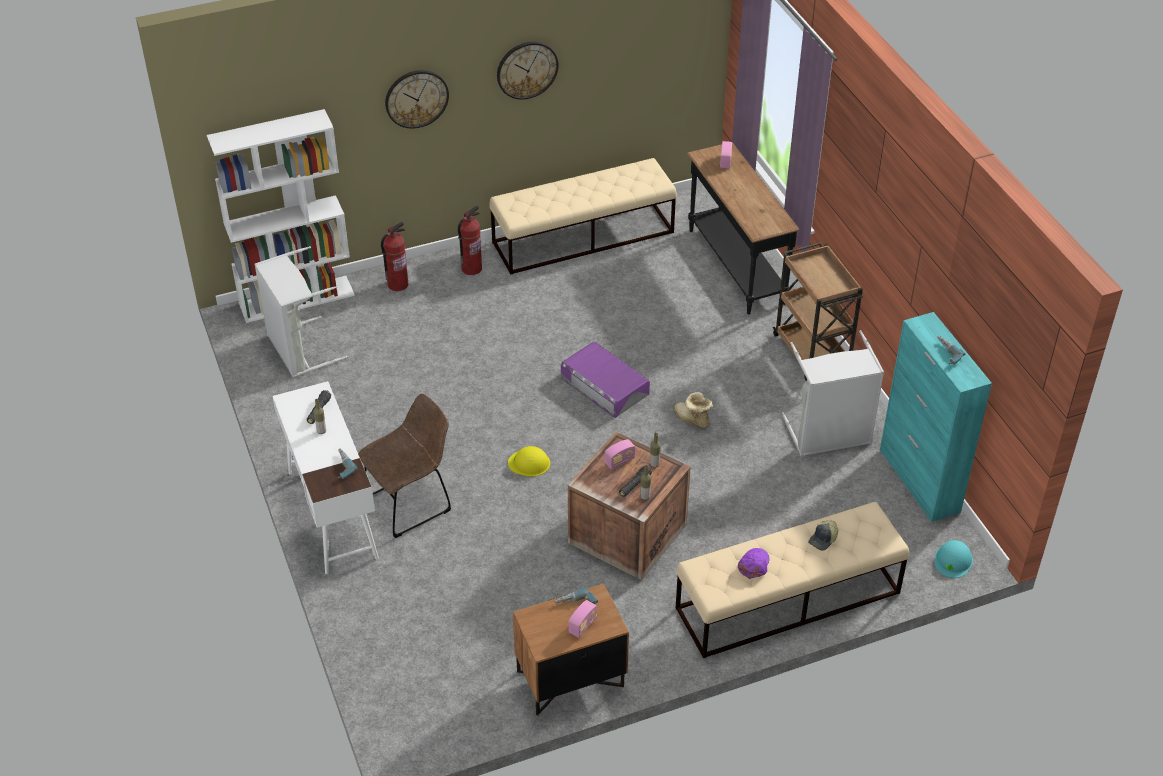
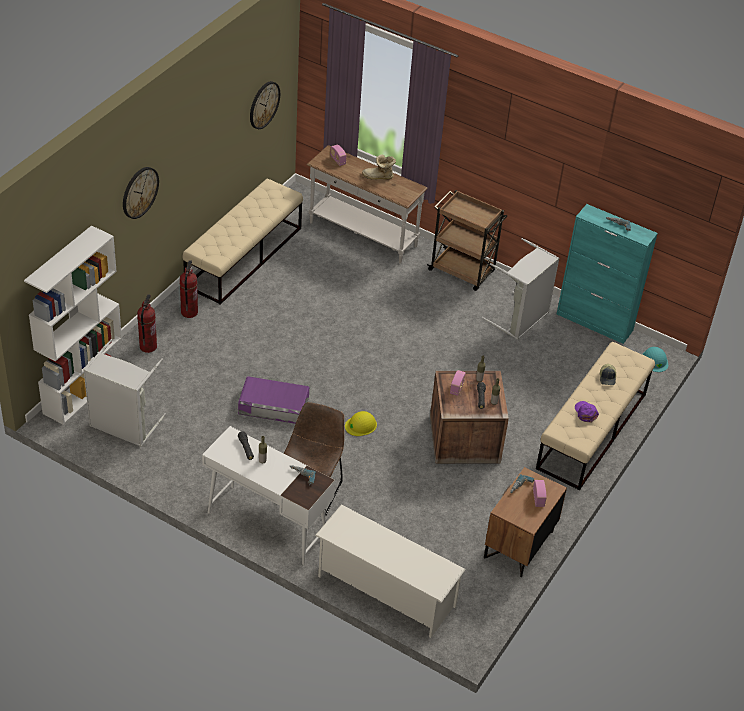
camera: 40 degrees left, 0 degrees up
(378, 646) = (385, 591): none -> white shoe rack
(527, 69) = (198, 141): wall clock -> wall clock (264, 105)
(605, 386) = (358, 351): purple storage box -> purple storage box (274, 405)
(692, 420) = (433, 348): boot -> boot (378, 177)
(735, 267) = (362, 235): black console table -> white console table

